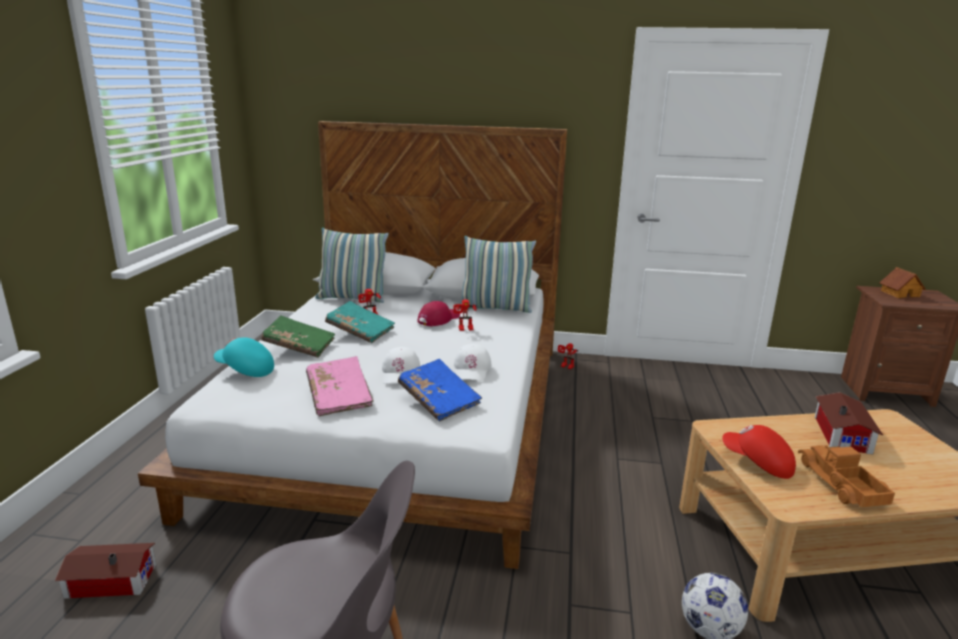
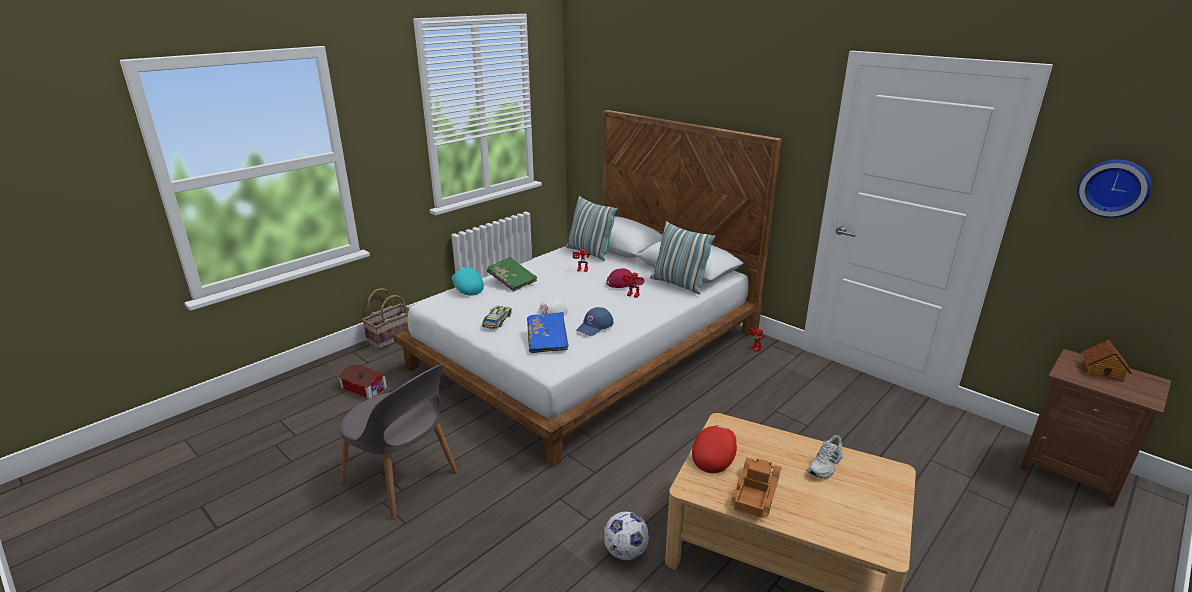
camera: 35 degrees right, 5 degrees up
(91, 489) = (392, 337): none -> basket
(339, 397) = (497, 320): pink book -> toy car
(360, 331) = (560, 279): turquoise book -> none
(472, 369) = (595, 326): white cap -> blue cap
(757, 463) = (714, 456): red cap -> red cap turned 45 degrees clockwise
(843, 434) = (825, 465): toy house -> white shoe
(884, 134) = (1114, 187): none -> wall clock

